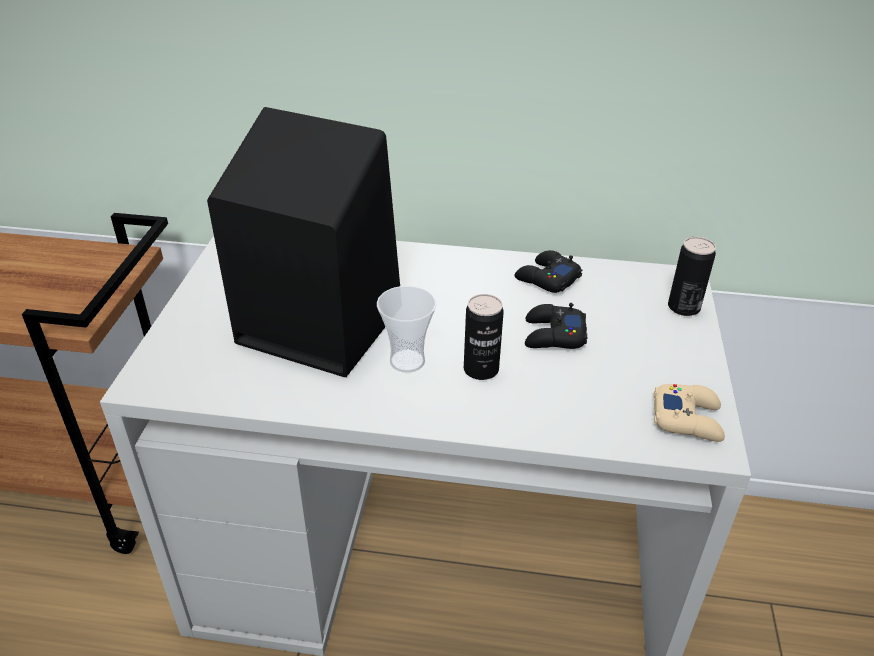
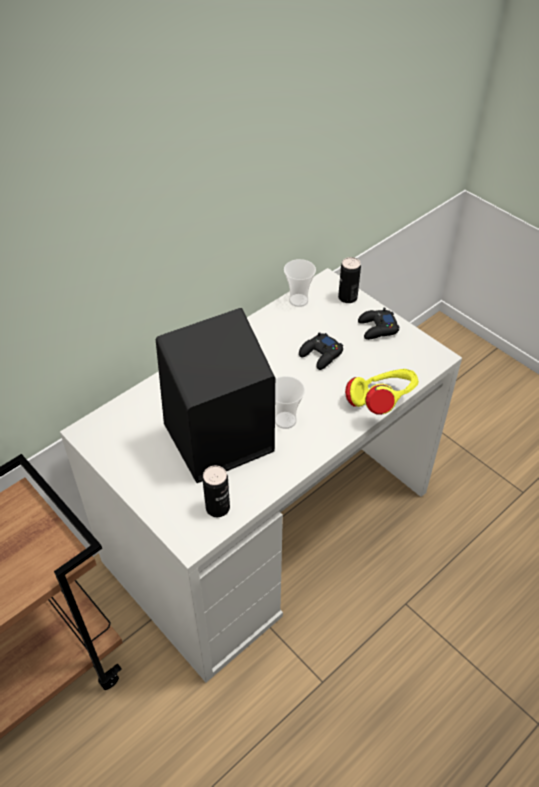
camera: 50 degrees left, 10 degrees up
(481, 369) = (319, 397): can -> can (217, 508)
(543, 433) = (381, 403): none -> yellow headphones
(547, 279) = (275, 327): black game controller -> black game controller (377, 328)
(615, 273) = (298, 300): none -> cup
(688, 418) = (416, 351): beige game controller -> none

